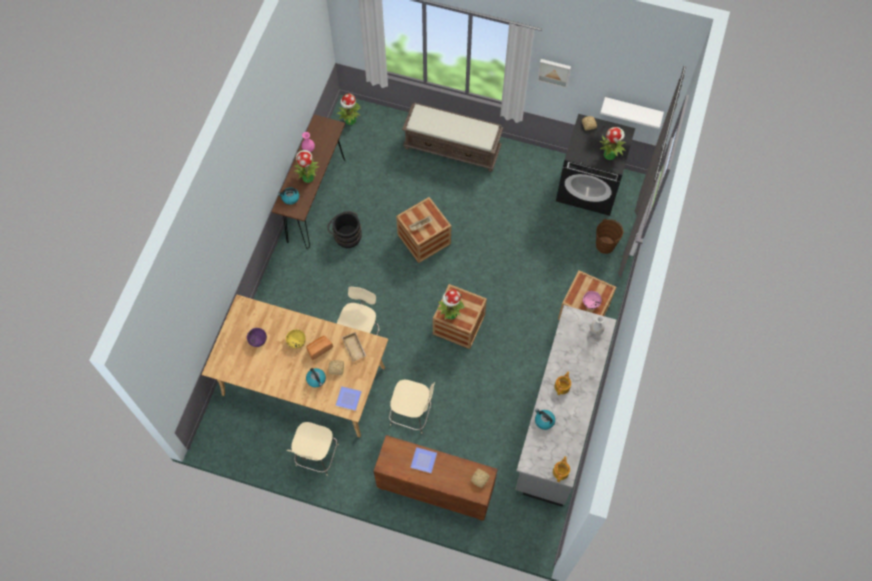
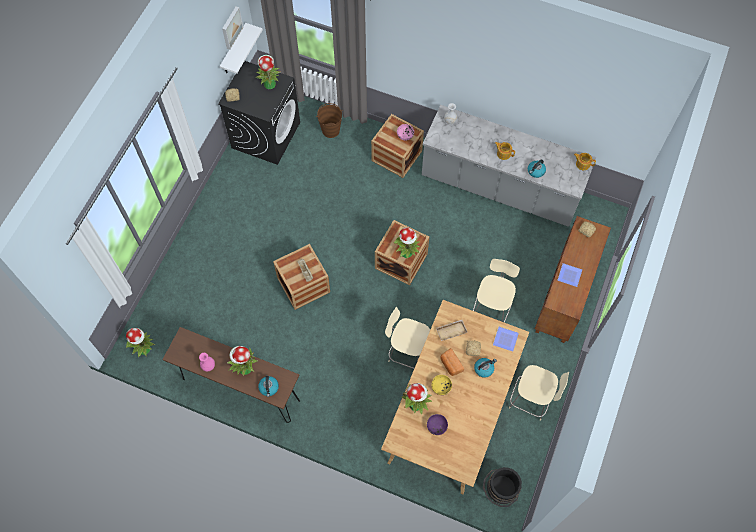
camera: 85 degrees left, 0 degrees up
(279, 320) = (416, 404): none -> potted plant
(346, 235) = (288, 360): black bucket -> black bucket (499, 491)
(453, 148) = (199, 249): brown bench -> none
(554, 72) = (191, 96): picture -> picture (231, 27)

